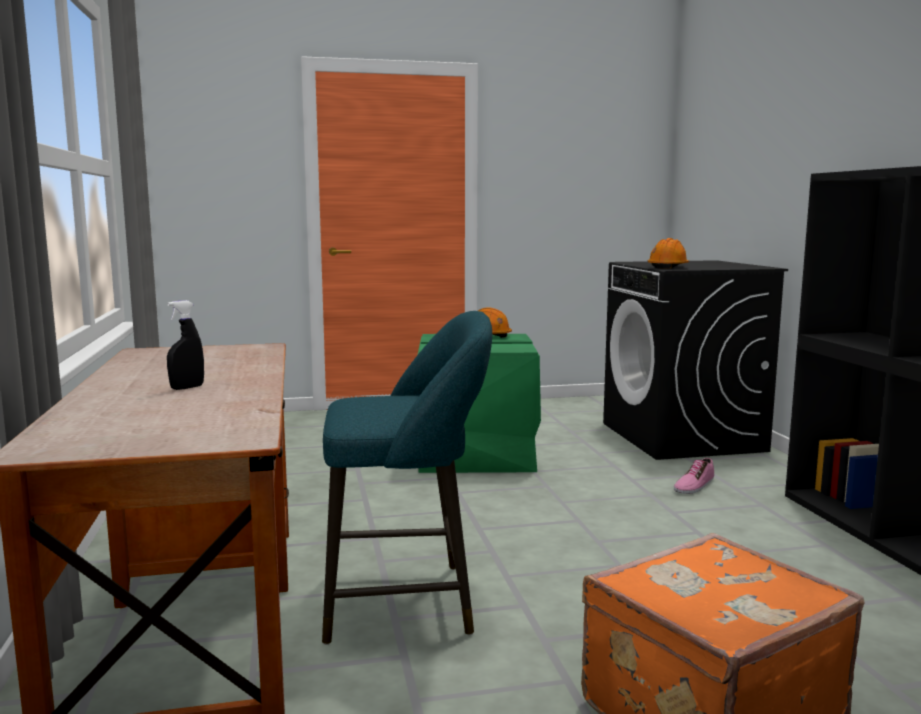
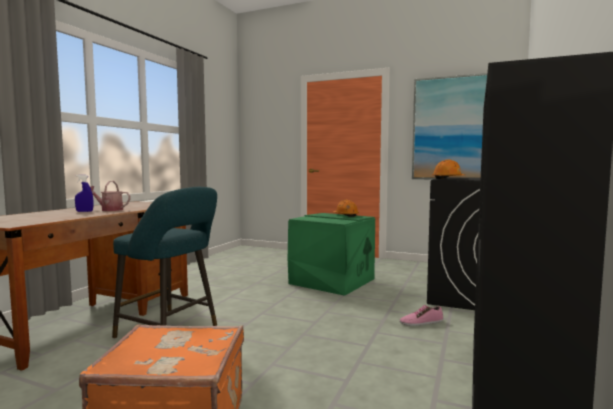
camera: 35 degrees right, 5 degrees down
(187, 387) = (84, 211): black spray bottle -> blue spray bottle
(213, 376) = (109, 210): none -> watering can
(579, 178) = (453, 128): none -> picture

